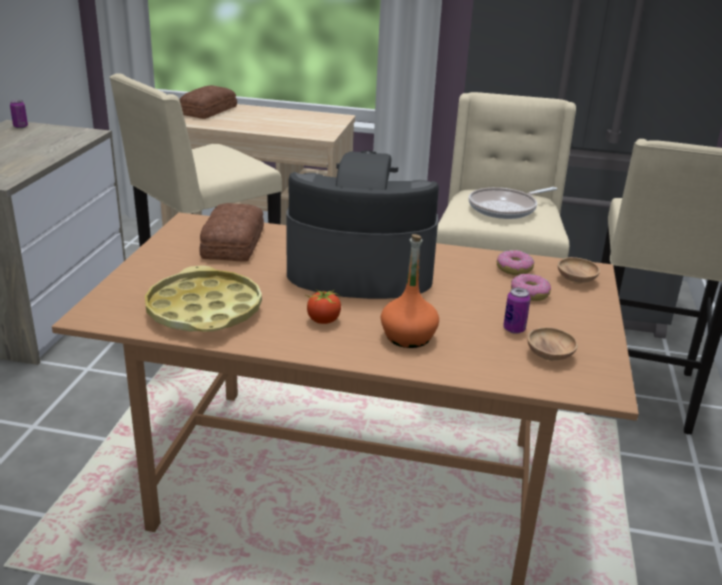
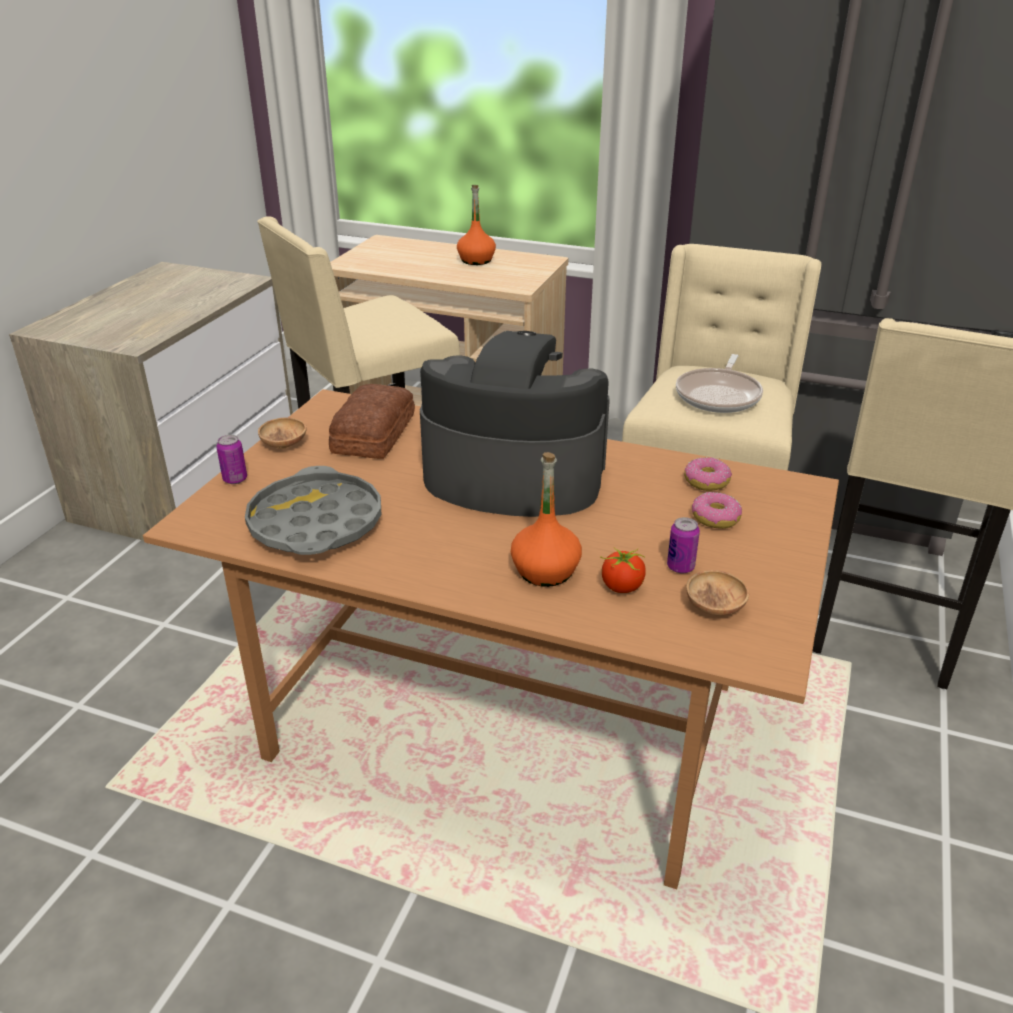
camera: 10 degrees right, 5 degrees up
(20, 126) = (174, 271): can -> can (235, 479)
(204, 310) = (315, 523): yellow tray -> grey tray
(207, 110) = (390, 250): bread -> none
(281, 117) = (476, 260): none -> orange bottle
(323, 320) = (450, 543): tomato -> tomato (621, 587)
(506, 208) = (719, 395): frying pan -> frying pan turned 45 degrees counterclockwise
(576, 280) = (782, 500): brown bowl -> brown bowl (284, 444)

